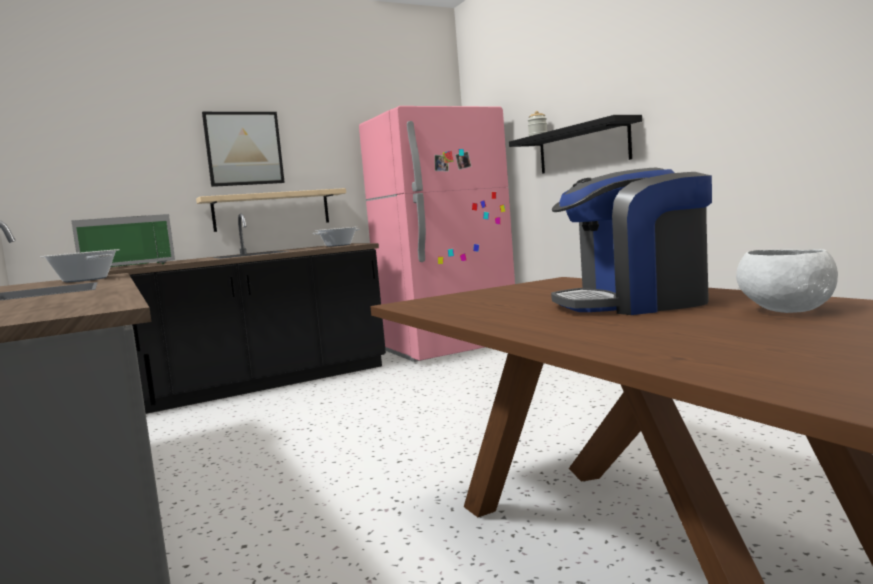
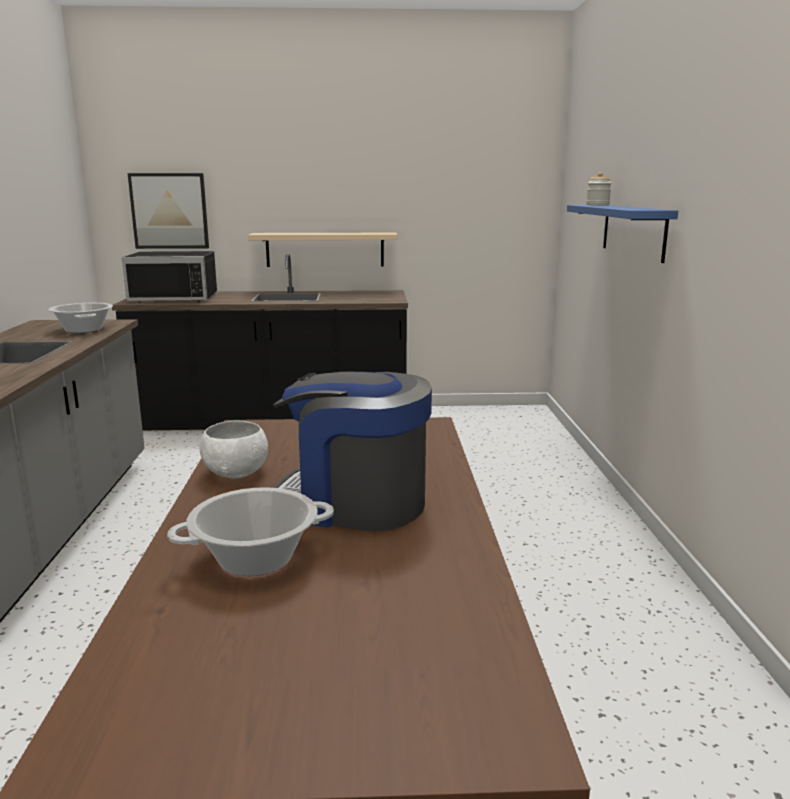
camera: 25 degrees right, 10 degrees up
(127, 266) = (176, 297): green microwave -> black microwave
(244, 148) = (302, 184): picture -> picture (169, 211)
(338, 245) = (376, 297): cooking pot -> cooking pot (256, 559)
(448, 349) = (489, 420): pink fridge -> none
(582, 148) = (633, 231): black shelf -> blue shelf
(784, 310) = (400, 572): white bowl -> white bowl (235, 472)

